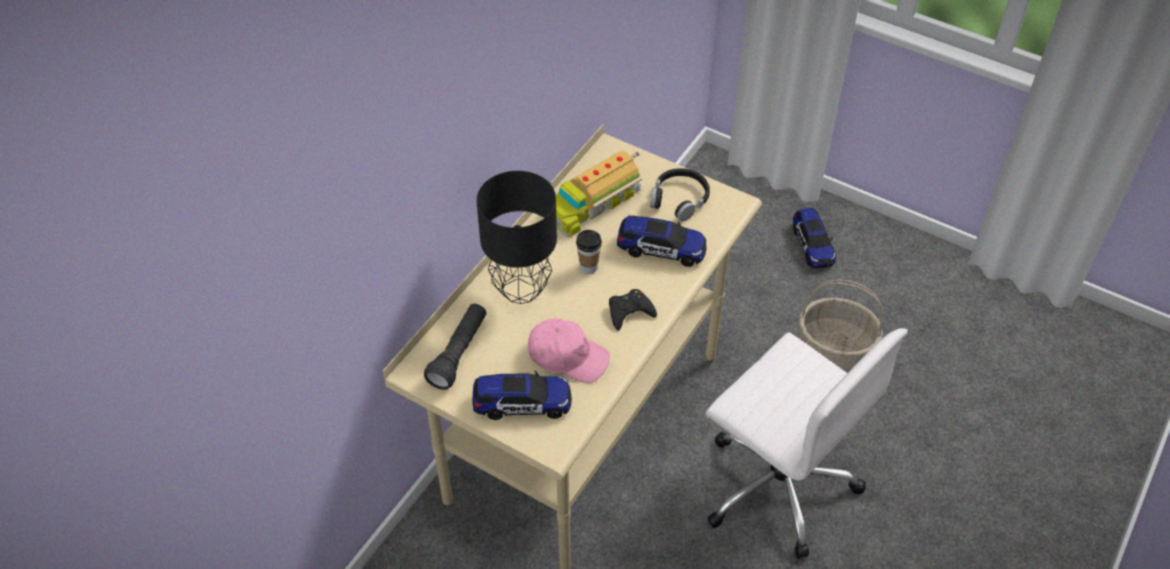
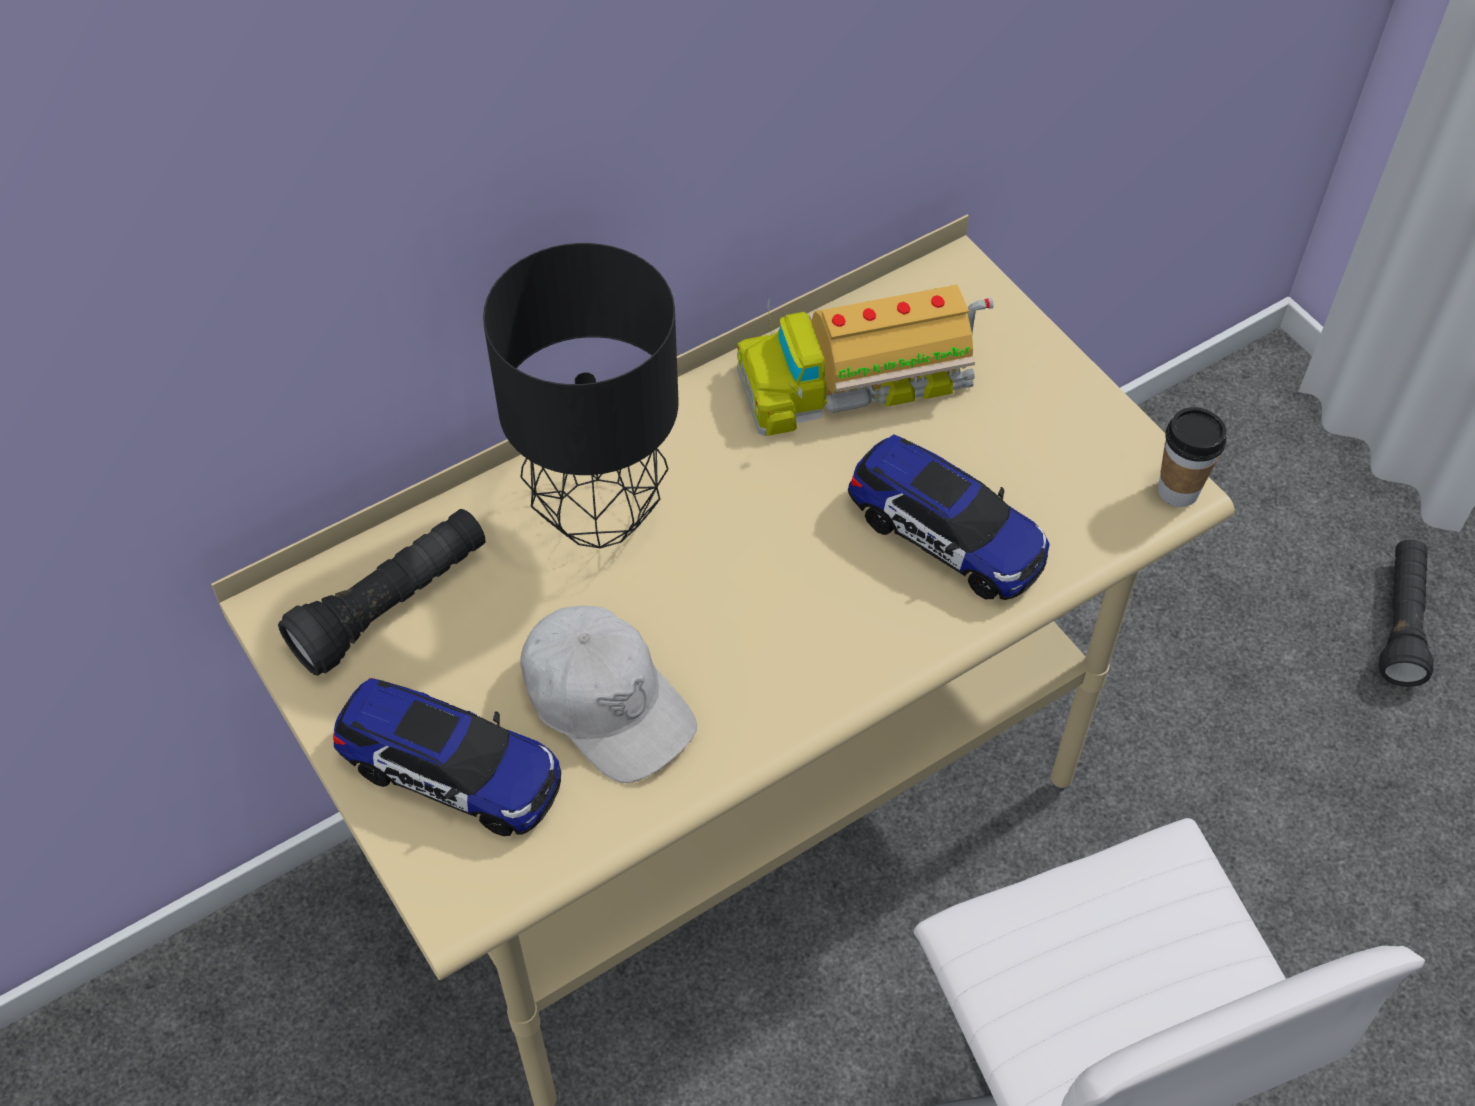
camera: 25 degrees right, 5 degrees up
(567, 356) = (606, 702): pink cap -> white cap
(588, 267) = (766, 518): cup -> cup (1178, 491)
(629, 312) = (795, 653): black game controller -> none
(679, 199) = (1048, 436): black headphones -> none
(812, 245) = (1401, 623): toy car -> black flashlight
(835, 350) = (1340, 869): basket -> none

